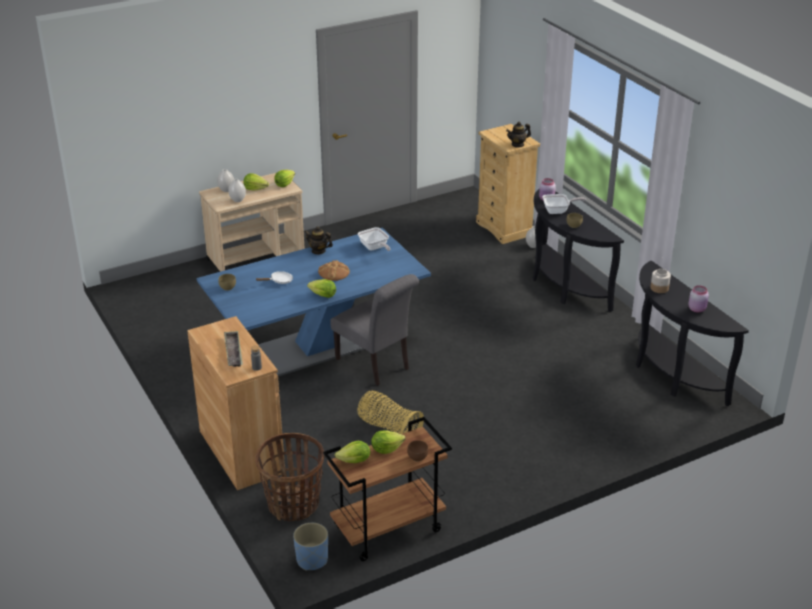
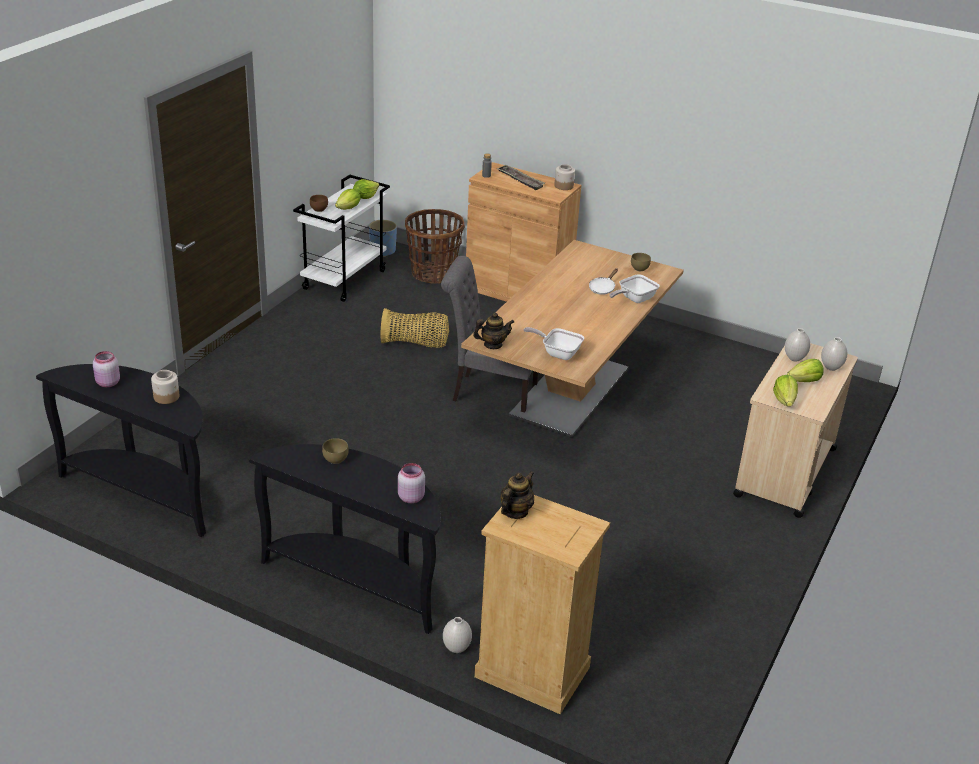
camera: 145 degrees right, 0 degrees up
(205, 332) = (564, 186): none -> jar
(317, 346) = (570, 392): blue dining table -> beige dining table
(318, 251) = (612, 330): teapot -> teapot (493, 345)
(323, 295) = (541, 287): lettuce -> none
(333, 272) = (563, 312): bread -> none
(387, 530) = (344, 279): brown cart -> white cart
(558, 211) = (376, 480): frying pan -> frying pan (634, 299)

